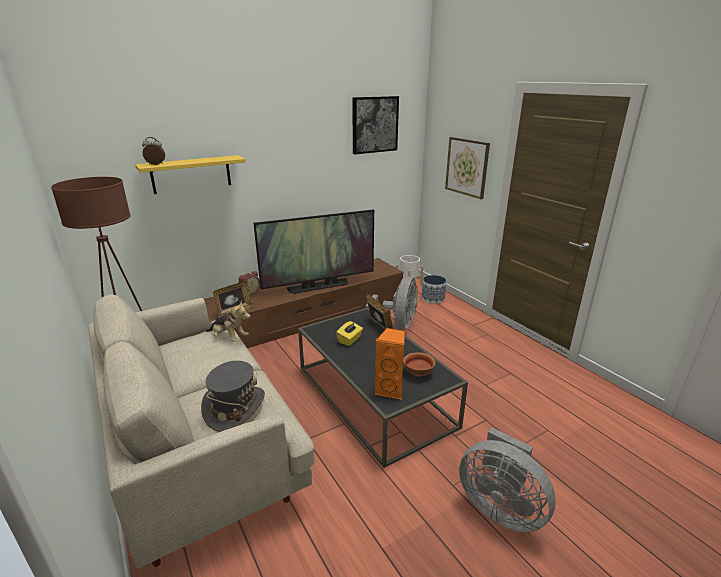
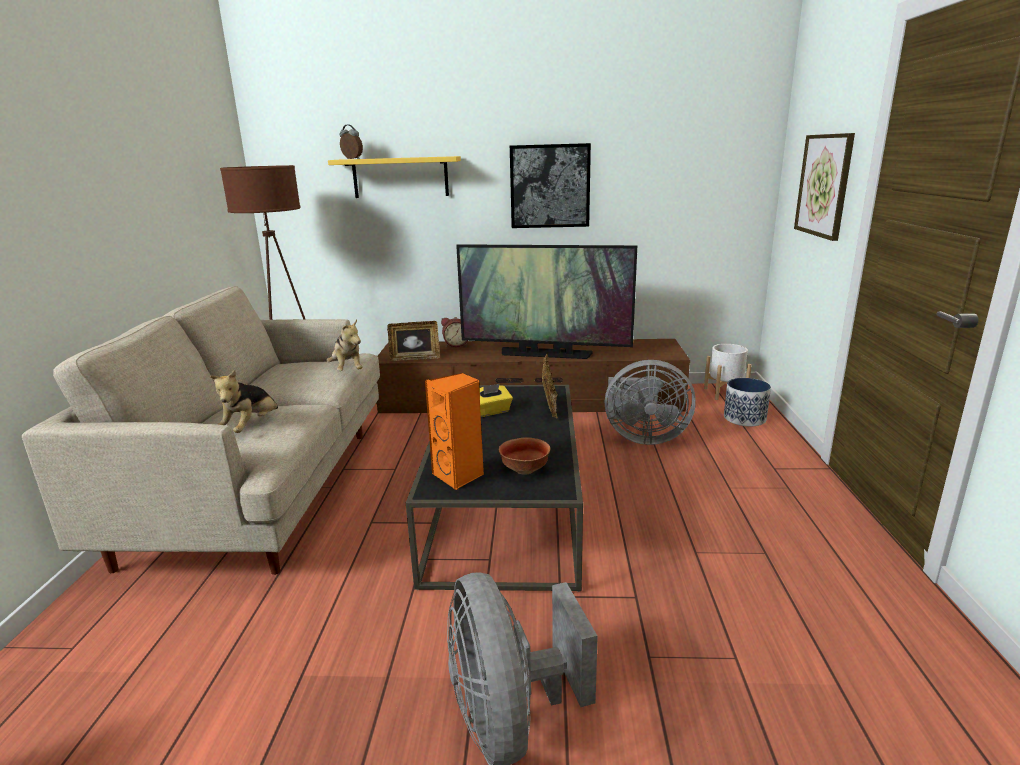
camera: 35 degrees right, 5 degrees down
(234, 407) = (251, 427): grey hat -> plush toy
(374, 124) = (682, 120): picture -> picture (550, 186)
(397, 325) = (643, 437): grey fan -> grey fan turned 45 degrees clockwise

